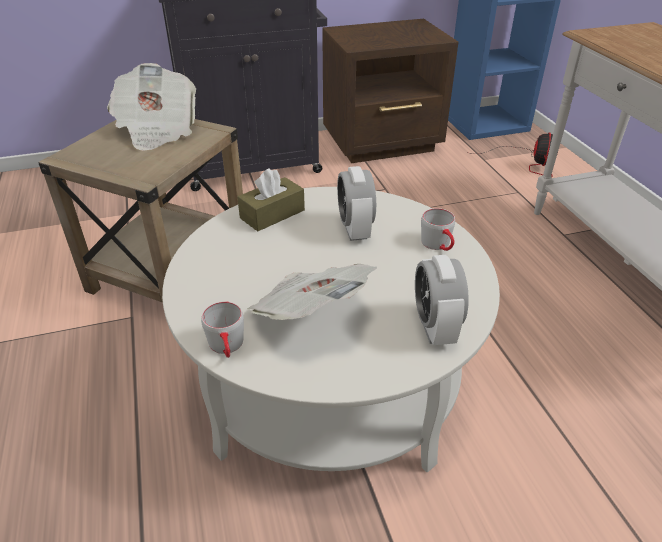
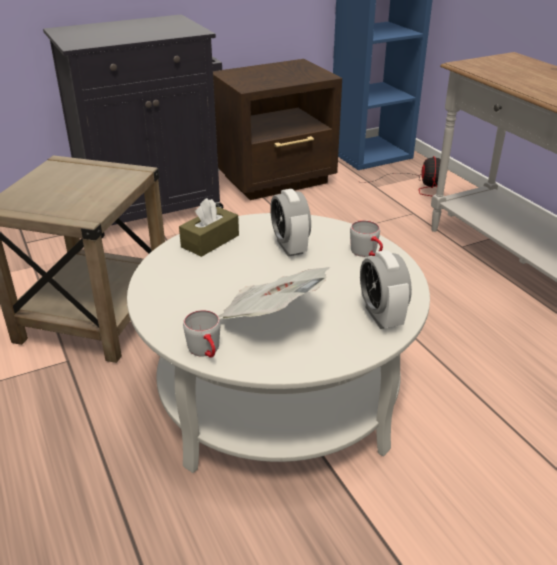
camera: 10 degrees left, 5 degrees down
(157, 130) = (80, 174): newspaper -> none

